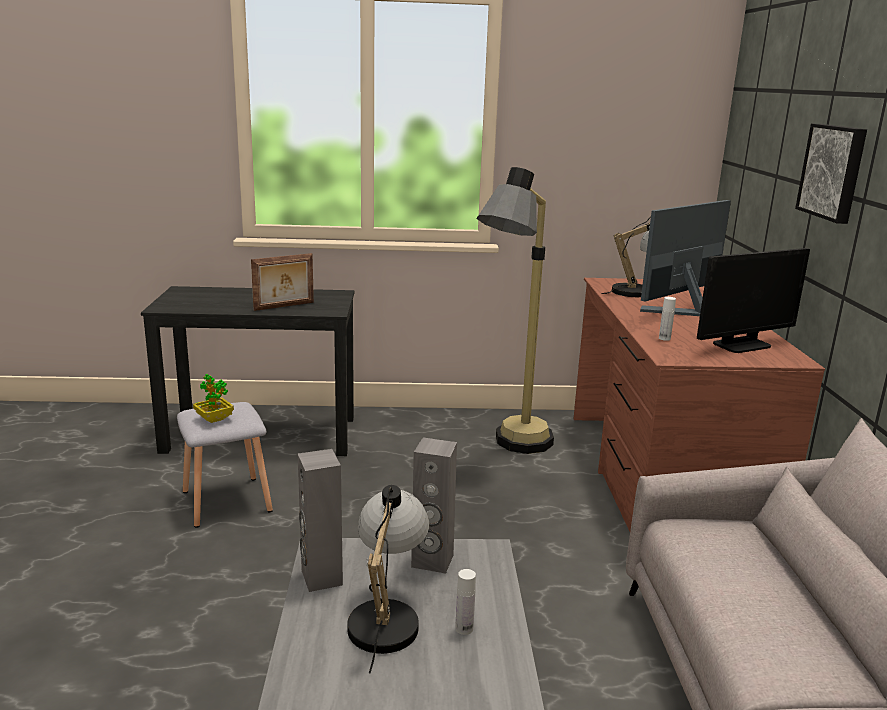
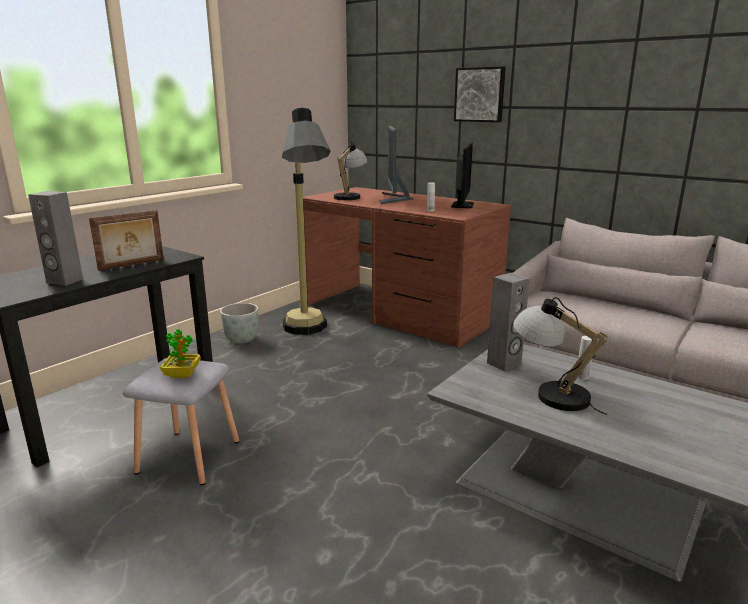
camera: 50 degrees left, 0 degrees up
(284, 306) = (132, 265): picture frame -> picture frame turned 45 degrees clockwise
(321, 578) = (487, 400): grey speaker -> grey speaker (64, 281)
(444, 426) = (242, 339): none -> grey planter

